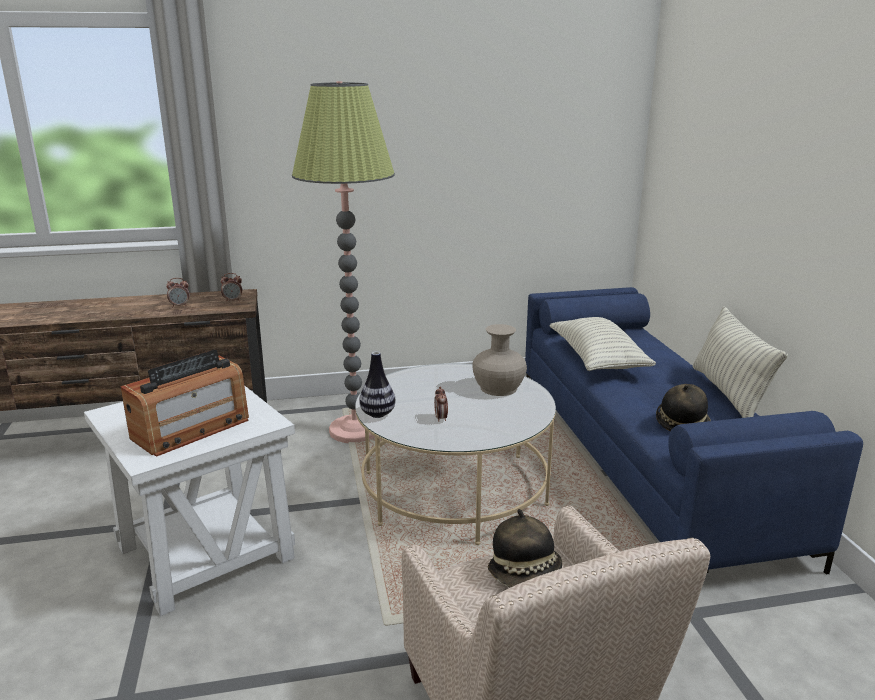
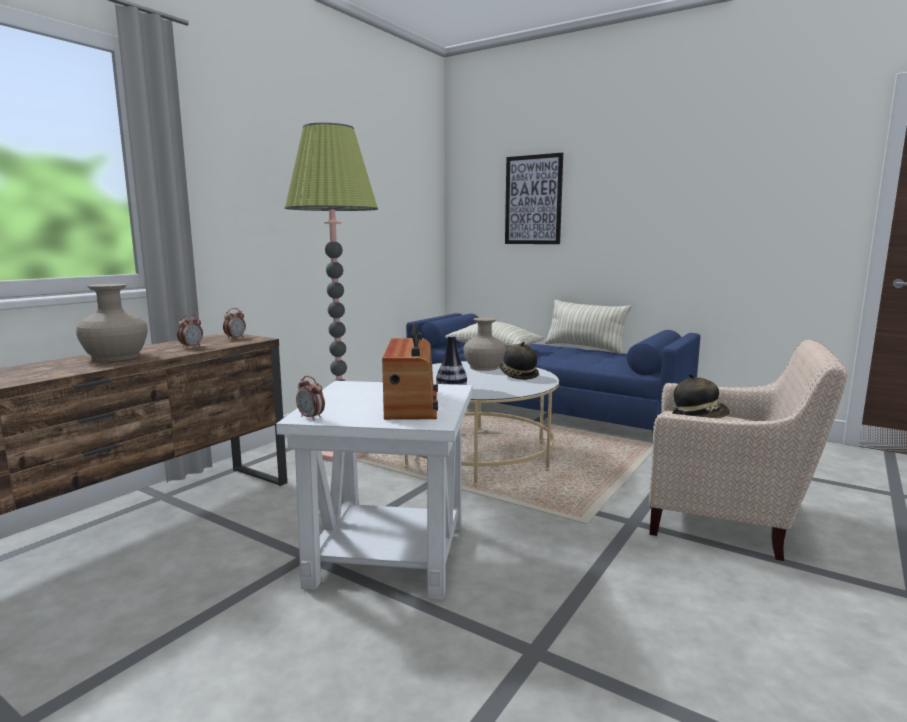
camera: 45 degrees left, 10 degrees down
(117, 306) = (116, 357): none -> beige vase
(441, 418) = (493, 384): alarm clock -> alarm clock (311, 417)
(681, 423) = (599, 359): hat -> hat (517, 375)
(723, 147) = (533, 200): none -> picture

